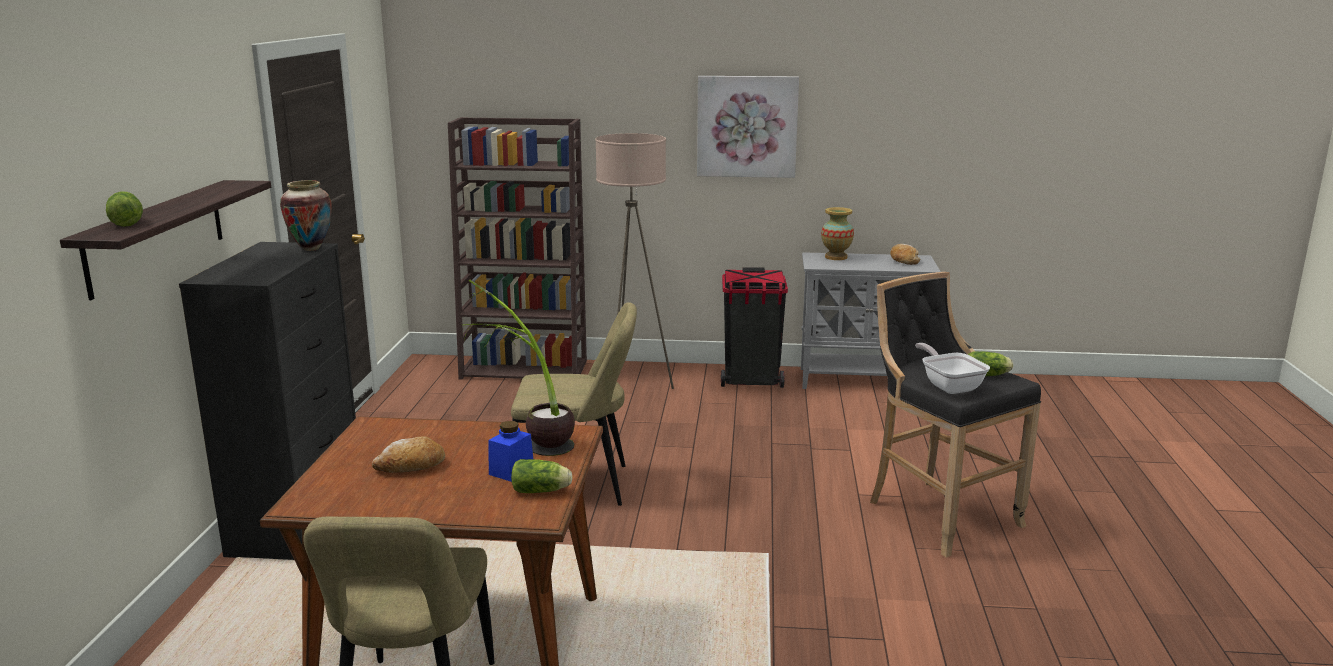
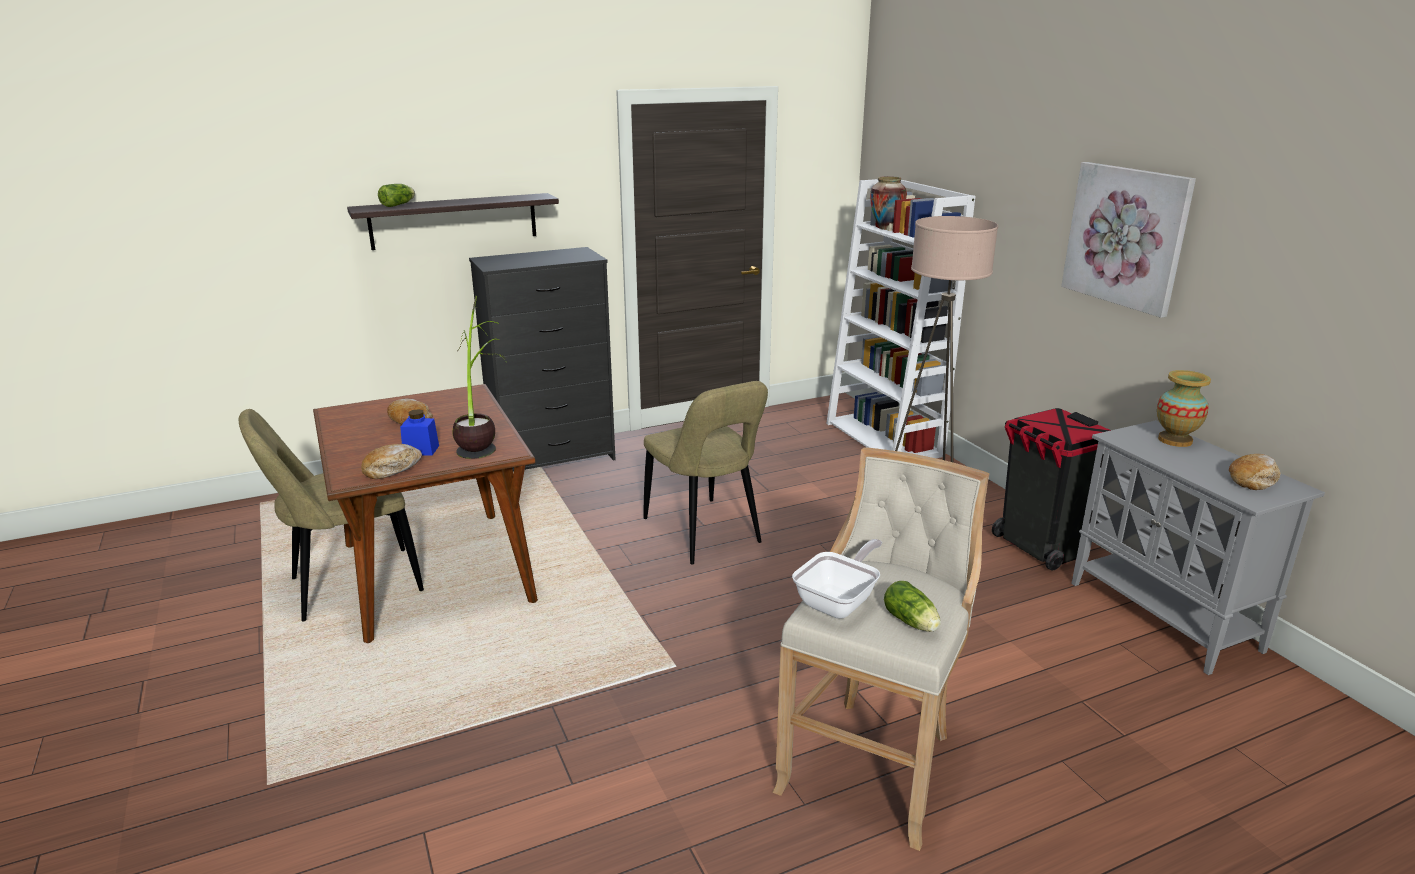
camera: 60 degrees right, 5 degrees up
(311, 249) = (582, 258): vase -> vase (885, 228)
(525, 369) = (885, 439): brown bookcase -> white bookcase
(542, 491) = (392, 469): lettuce -> bread
(937, 514) = (873, 763): black stool -> beige stool

